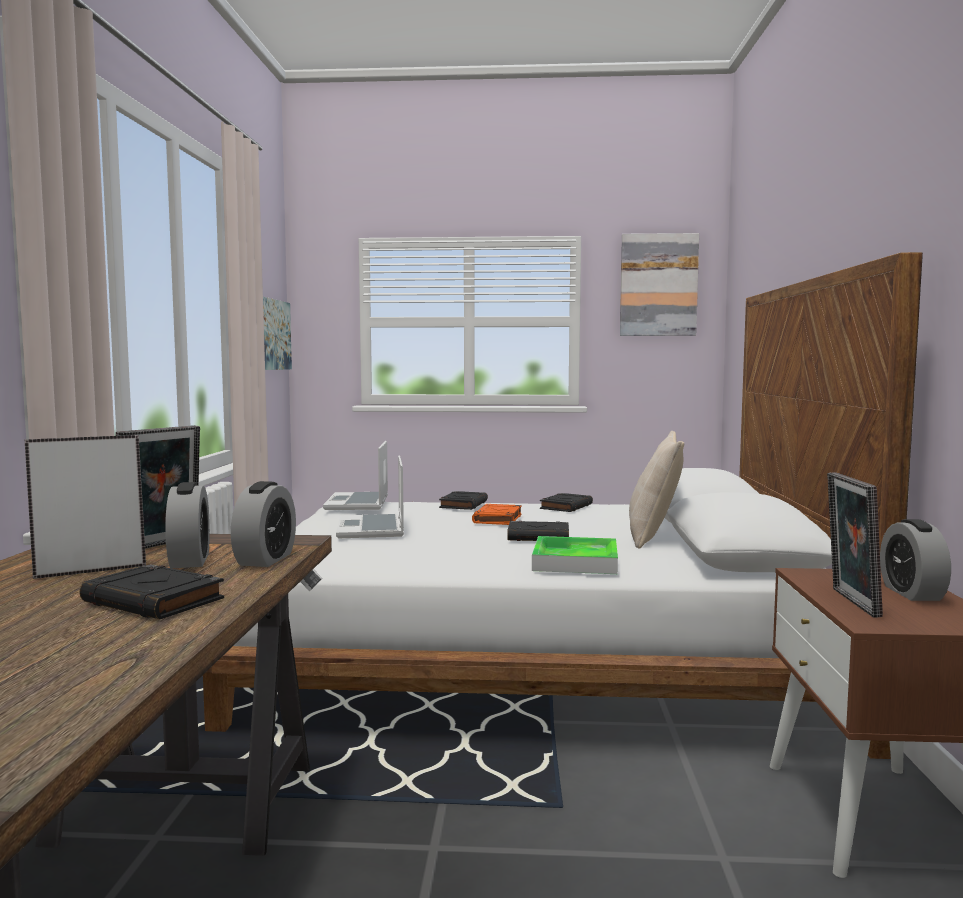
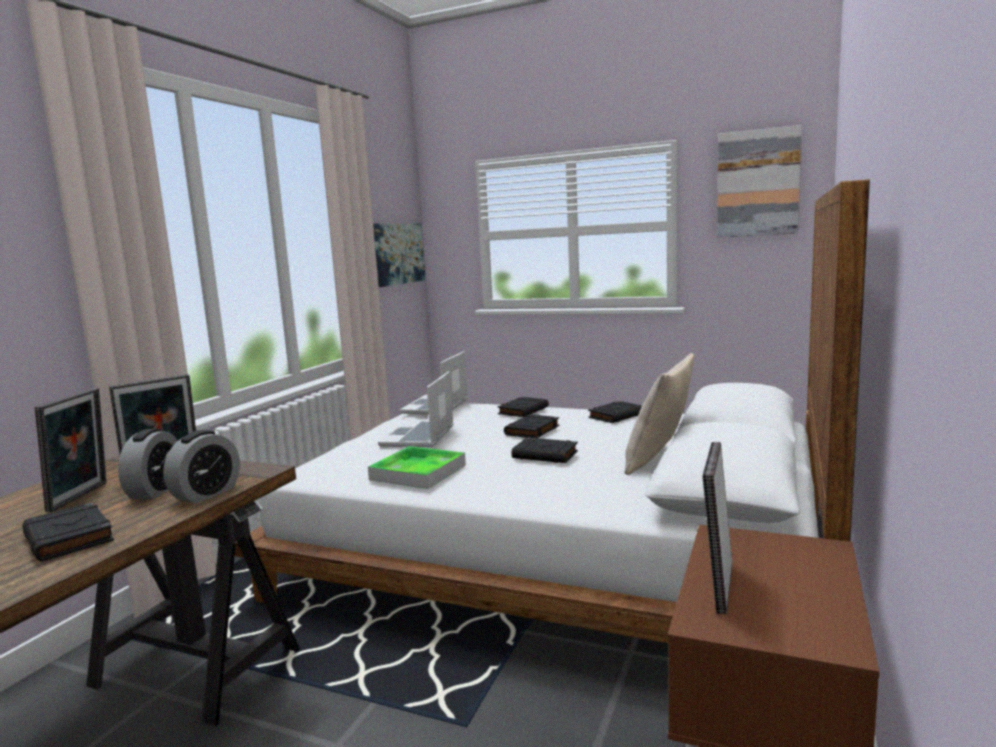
camera: 20 degrees right, 5 degrees up
(90, 570) = (82, 496): picture frame -> picture frame turned 105 degrees clockwise
(497, 519) = (532, 430): orange book -> black book
(575, 562) = (546, 489): tray -> tray (418, 472)
(911, 593) = (808, 579): alarm clock -> none

